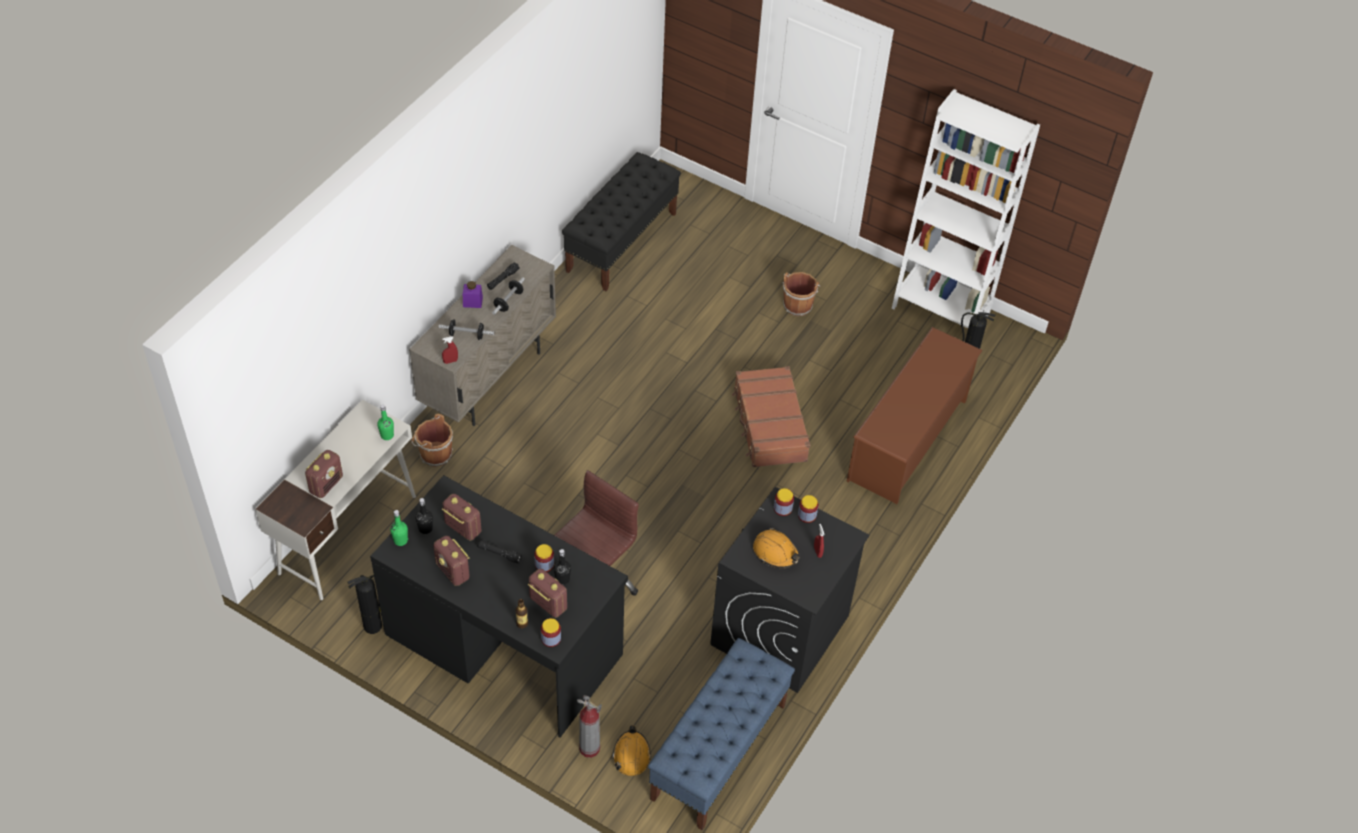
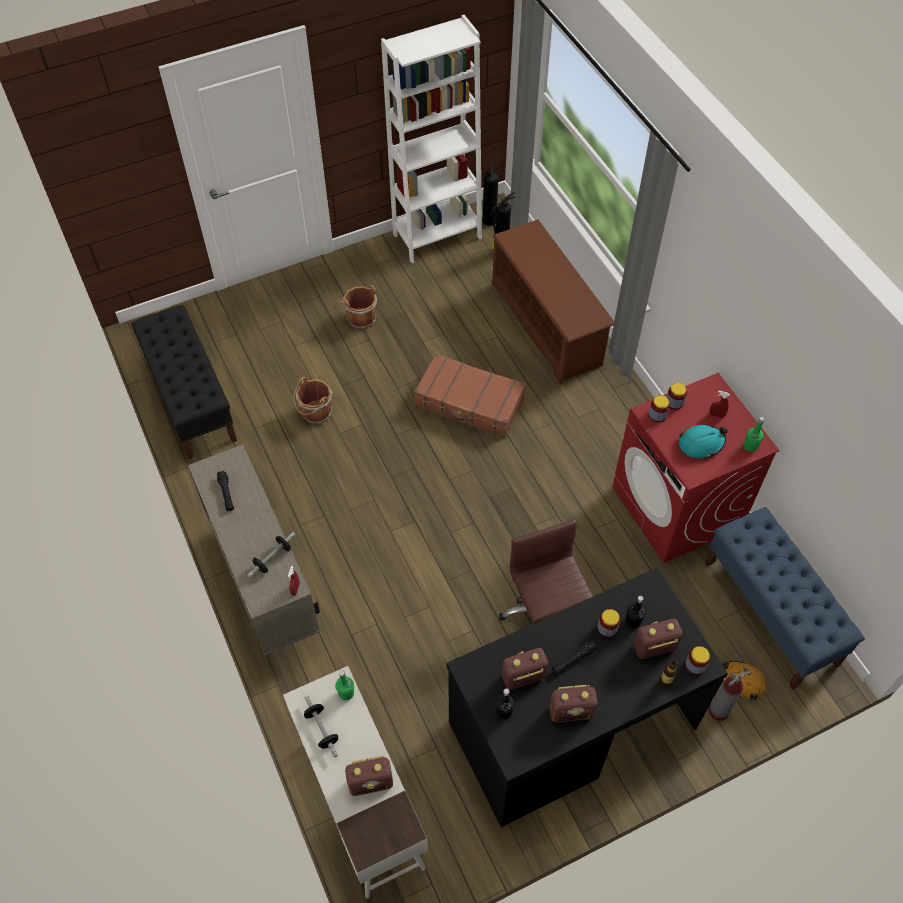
camera: 55 degrees left, 5 degrees up
(326, 484) = (371, 783): radio -> radio turned 105 degrees clockwise
(374, 625) = (485, 832): fire extinguisher -> fire extinguisher (489, 220)
(400, 540) = (505, 742): green bottle -> green bottle (750, 446)
(434, 454) = (319, 676): brown bucket -> brown bucket (315, 413)
(472, 302) = (235, 533): purple jar -> none
(508, 301) = (258, 502): dumbbell -> dumbbell (322, 729)
(775, 552) = (701, 444): orange hard hat -> turquoise hard hat
(779, 631) = (677, 507): black washing machine -> red washing machine

